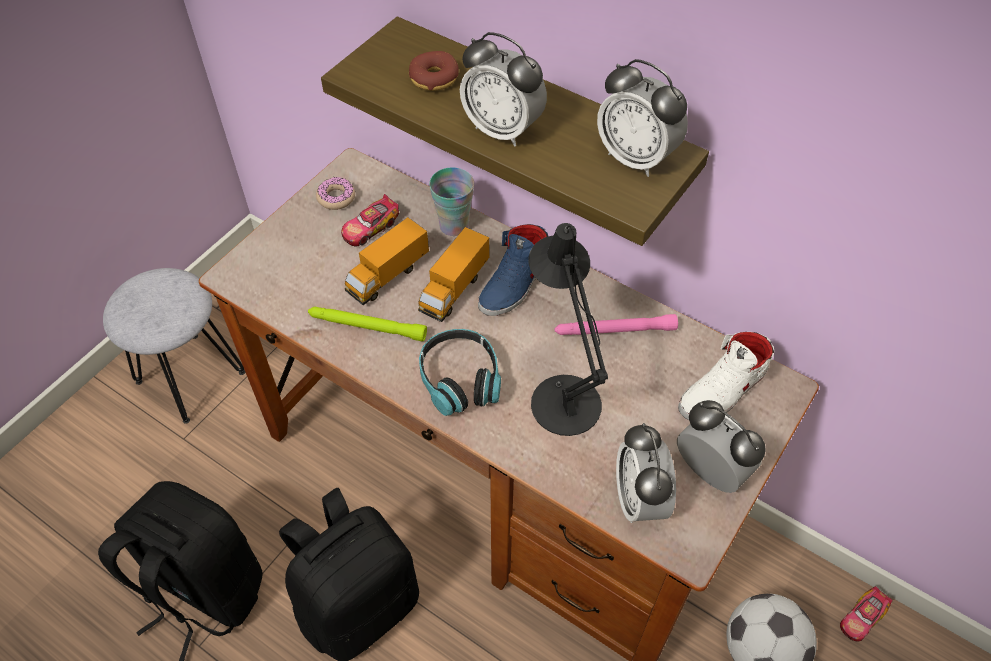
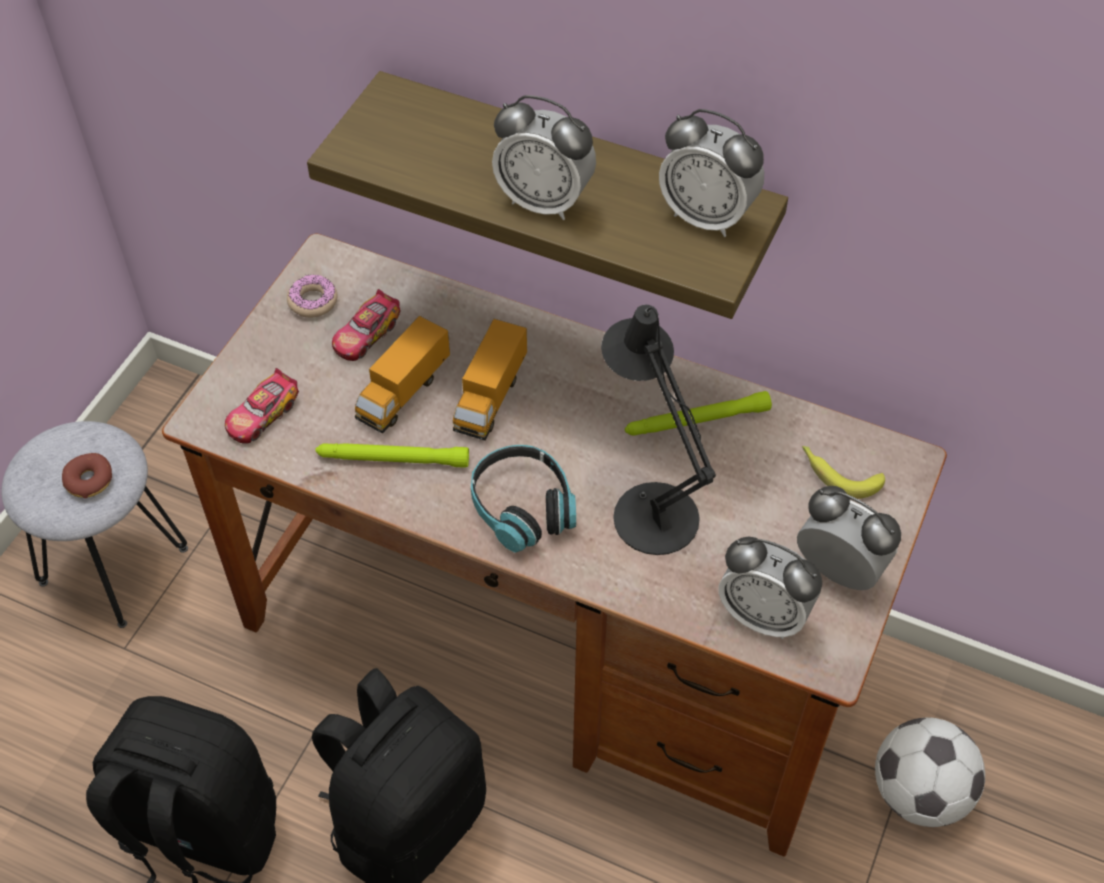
camera: 10 degrees left, 0 degrees up
(434, 78) = (446, 146): donut -> donut (89, 480)
(454, 226) = (471, 318): cup -> none
(515, 283) = (564, 380): blue shoe -> none
(614, 330) = (696, 421): pink flashlight -> green flashlight
(639, 499) = (763, 615): alarm clock -> alarm clock turned 45 degrees counterclockwise
(723, 390) = (838, 474): white shoe -> banana
(862, 618) = (1033, 732): toy car -> toy car (262, 415)

